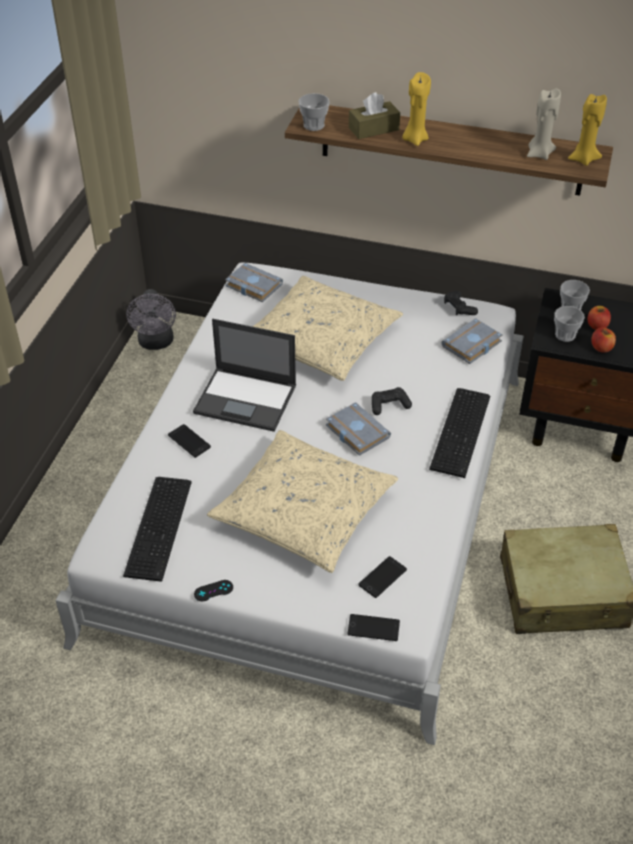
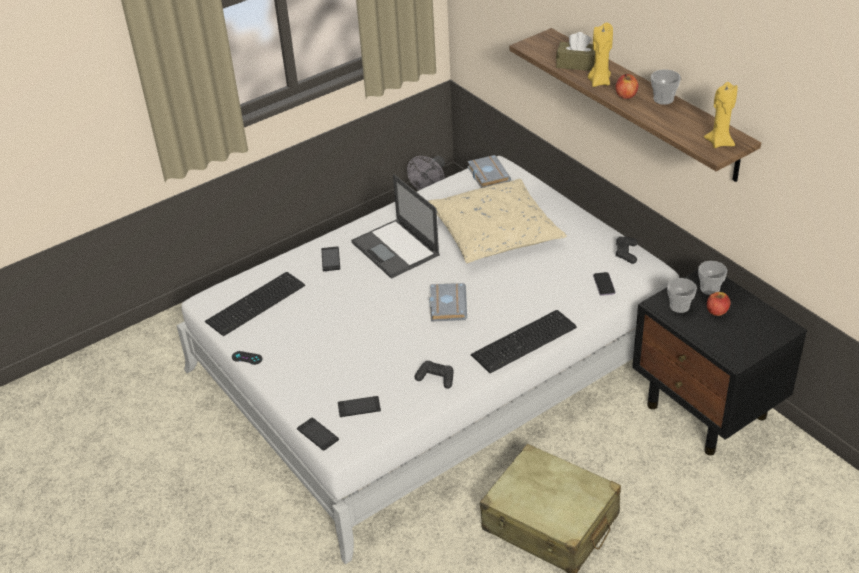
camera: 40 degrees right, 5 degrees down
(304, 511) = (355, 339): beige pillow -> none
(314, 125) = (536, 47): cup -> cup (663, 99)
(389, 405) = (492, 298): black game controller -> black game controller (436, 378)
(472, 345) = (604, 285): grey book -> phone
(539, 154) = (686, 126): beige candle -> none
(601, 348) = (699, 329): apple -> apple (626, 95)

